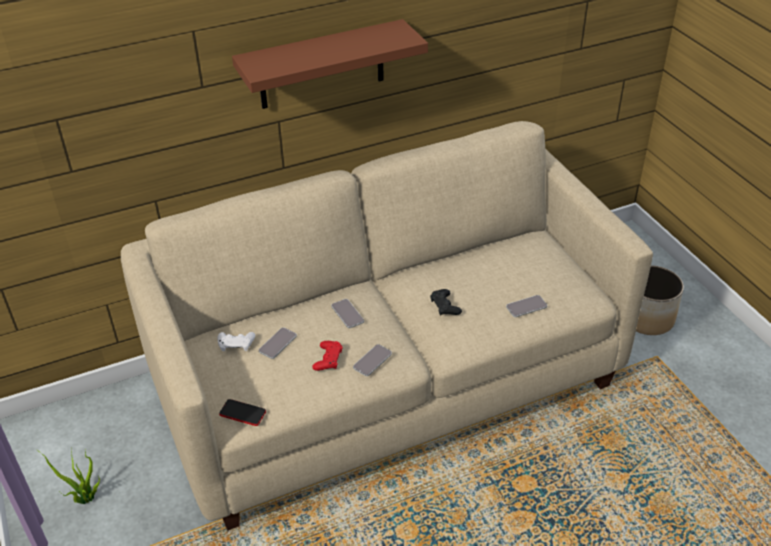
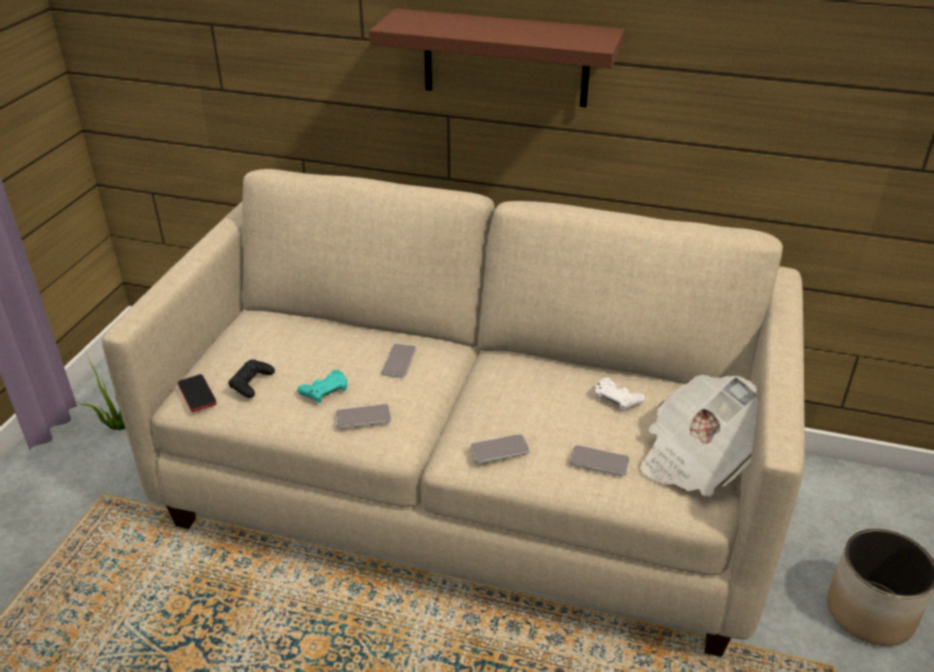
camera: 40 degrees right, 5 degrees down
(236, 344) = (270, 332): white game controller -> white game controller (617, 399)
(277, 343) = (302, 351): phone -> phone (499, 449)
(328, 359) = (325, 391): red game controller -> turquoise game controller
(445, 306) = (507, 409): black game controller -> black game controller (251, 383)
(567, 276) = (696, 458): none -> newspaper

